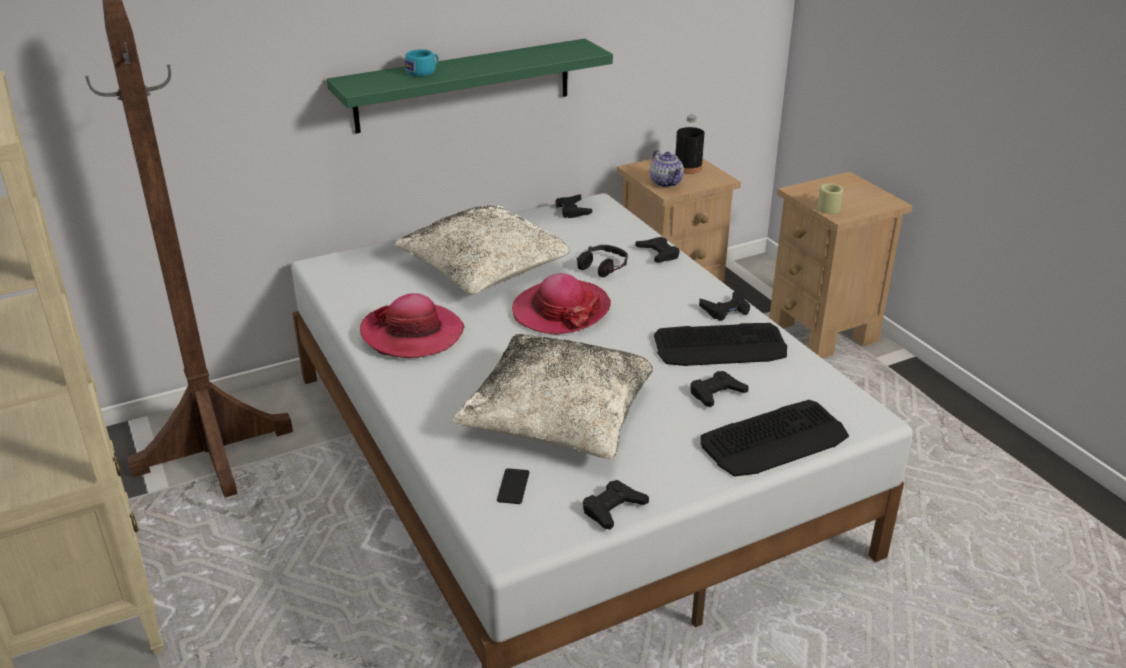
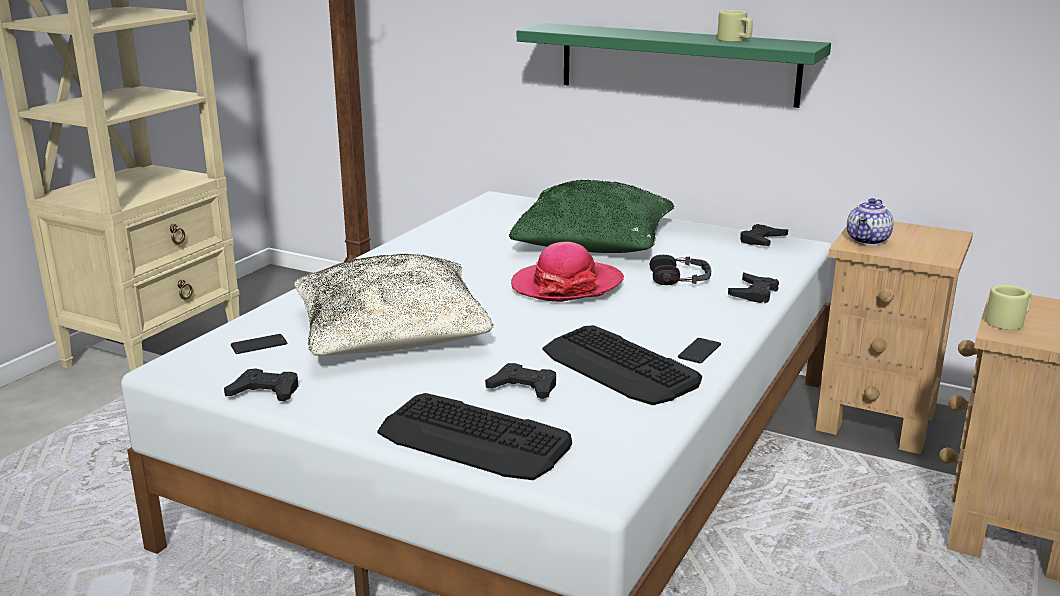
camera: 55 degrees right, 10 degrees down
(412, 333) = (441, 250): hat -> none
(423, 72) = (617, 31): turquoise cup -> none
(485, 265) = (594, 240): beige pillow -> green pillow
(533, 56) = (735, 40): none -> beige mug
(688, 168) = (927, 240): black bottle -> none
(725, 310) = (699, 351): black game controller -> phone

